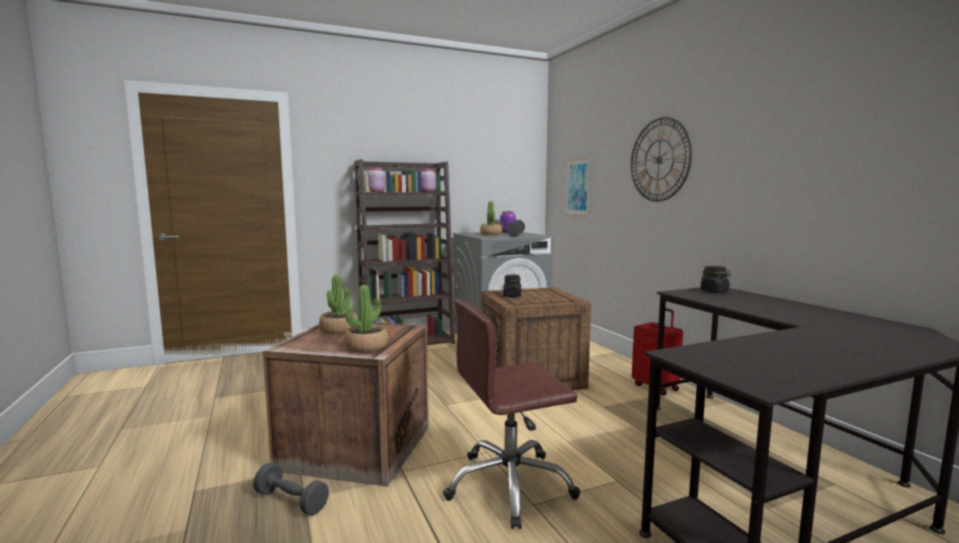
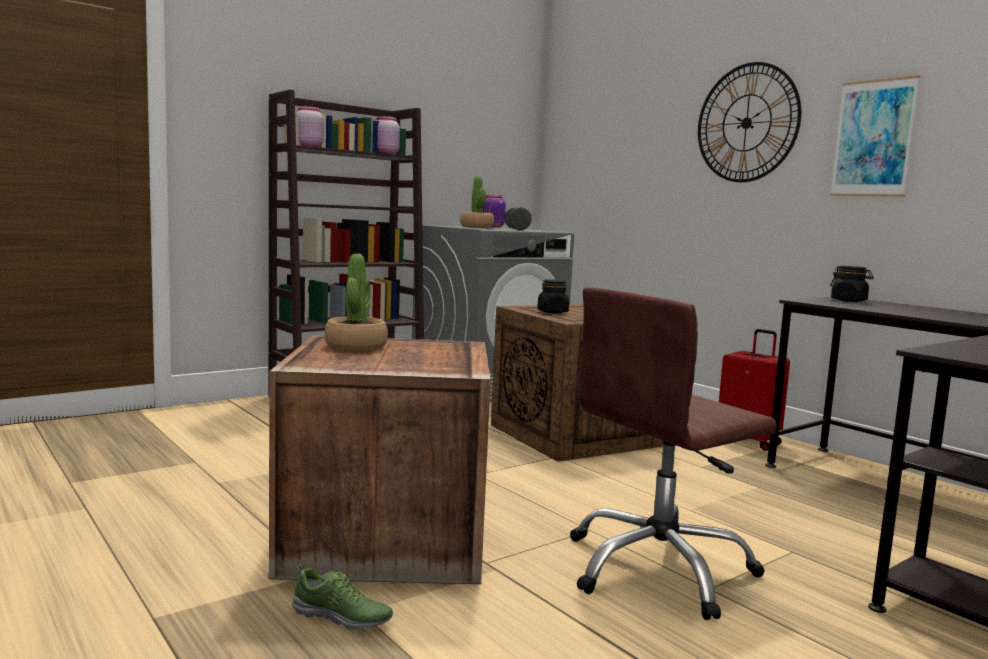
camera: 15 degrees left, 0 degrees up
(291, 501) = (342, 617): grey dumbbell -> shoe
(366, 347) = (437, 365): potted plant -> none
(578, 187) = (601, 164): picture -> picture (873, 138)

